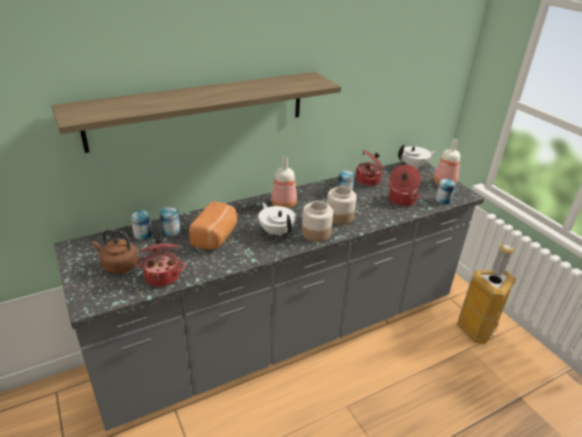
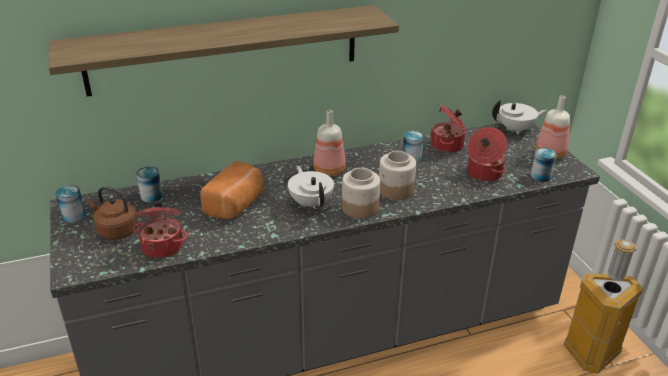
camera: 10 degrees right, 0 degrees up
(171, 231) = (185, 194): can -> can (73, 216)

